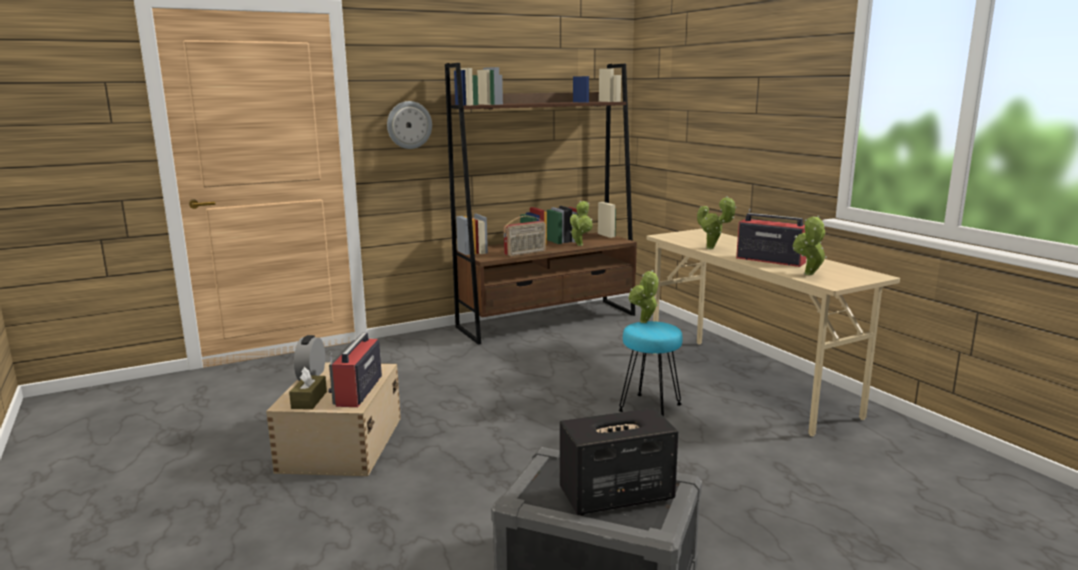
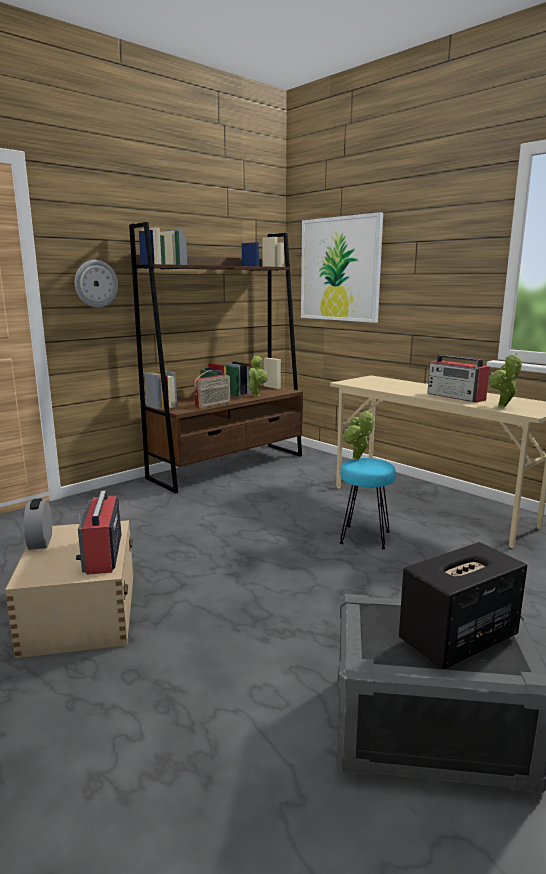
camera: 15 degrees left, 0 degrees up
(309, 400) = (51, 570): brown tissue box -> none
(683, 105) = (340, 269): none -> picture
(712, 249) = (399, 390): potted plant -> none
(769, 260) = (456, 397): radio -> radio turned 150 degrees counterclockwise

